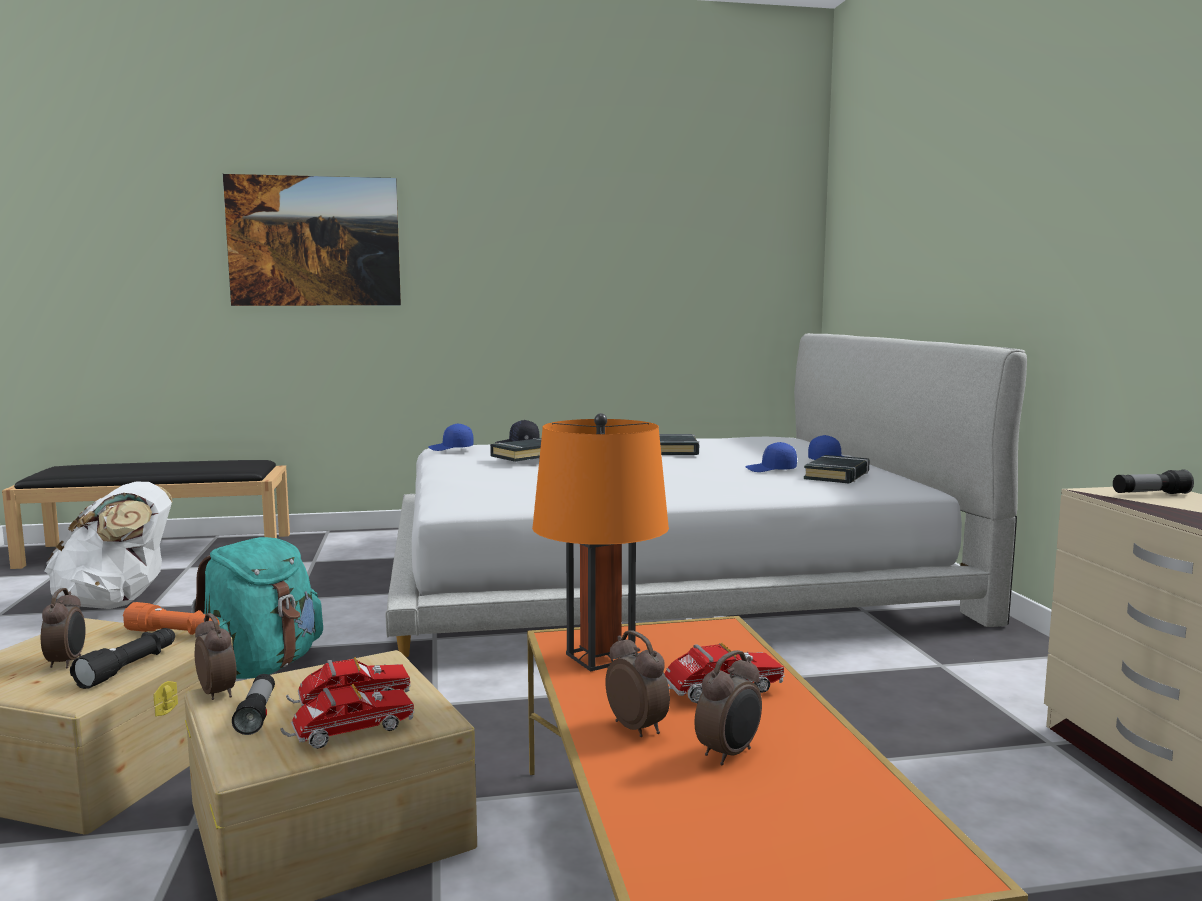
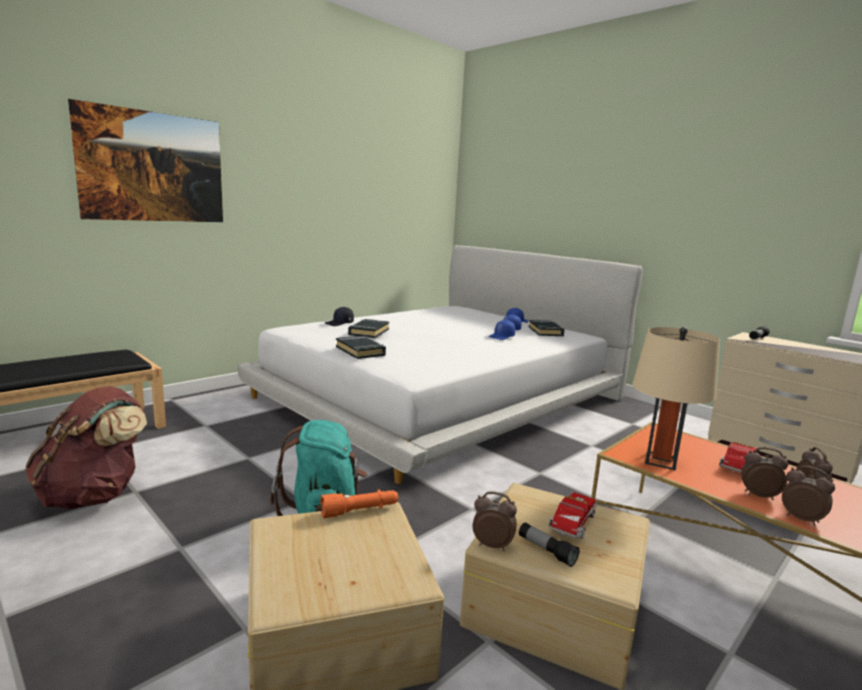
camera: 35 degrees left, 5 degrees up
(67, 662) = (338, 559): alarm clock -> alarm clock (801, 518)
(118, 603) = (95, 495): white backpack -> brown backpack
(129, 667) = (393, 547): black flashlight -> none
(347, 734) = (614, 544): toy truck -> none
(451, 448) = (301, 330): blue cap -> blue cap (501, 337)
(600, 657) = (660, 461): orange table lamp -> beige table lamp
(676, 450) = (432, 320): black book -> black book (360, 351)

